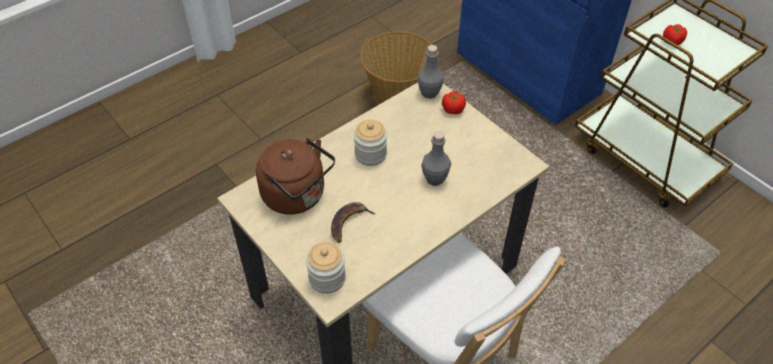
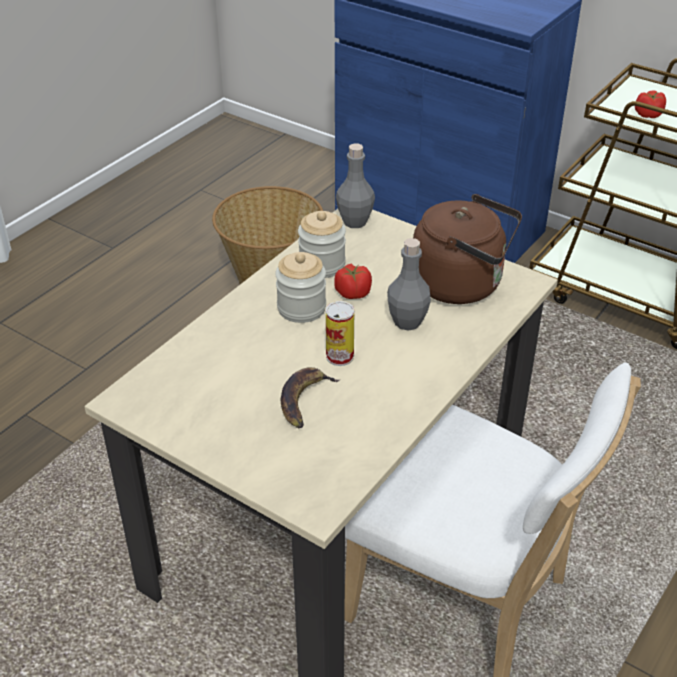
camera: 15 degrees left, 10 degrees down
(297, 196) = (212, 380): brown kettle -> brown kettle (462, 285)
(327, 278) = (300, 479): jar -> jar (322, 265)
(382, 196) = (340, 356): none -> can
(452, 109) = (396, 235): tomato -> tomato (352, 293)

